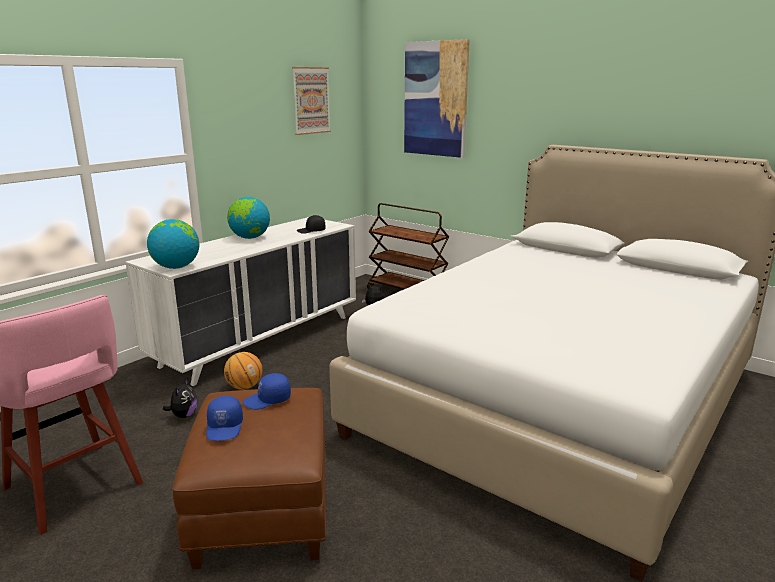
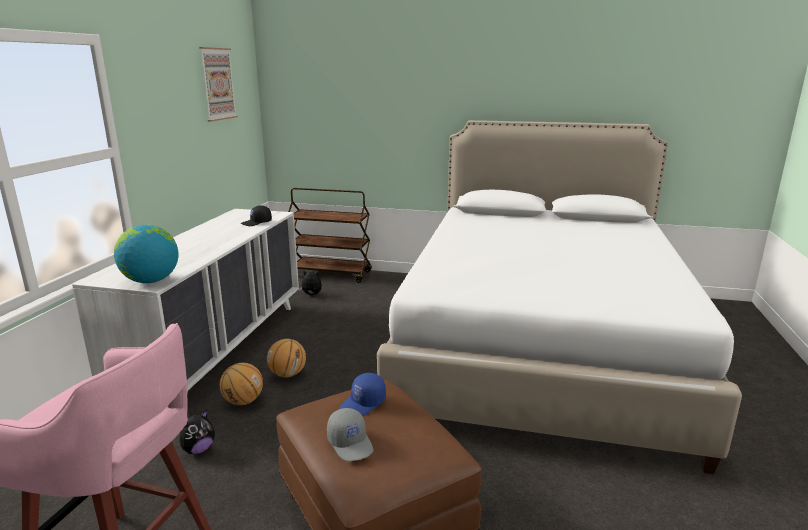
camera: 25 degrees left, 0 degrees up
(183, 415) = (198, 449): plush toy -> plush toy turned 60 degrees clockwise
(225, 427) = (351, 443): blue cap -> grey cap
(250, 238) = (197, 237): globe -> none
(296, 373) = (288, 374): none -> basketball
(436, 99) = (344, 81): picture -> none

